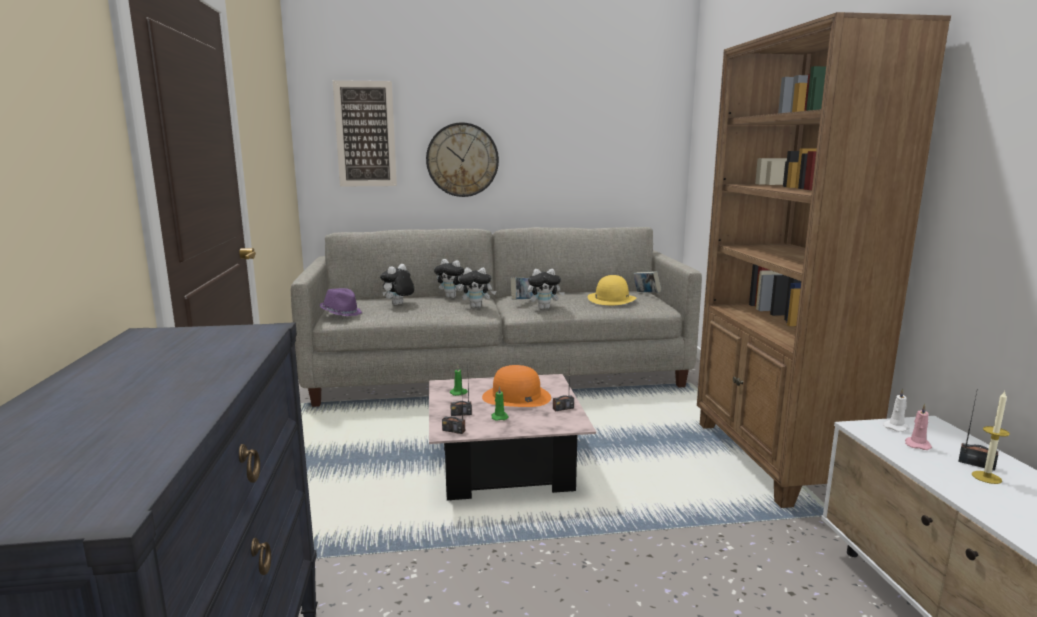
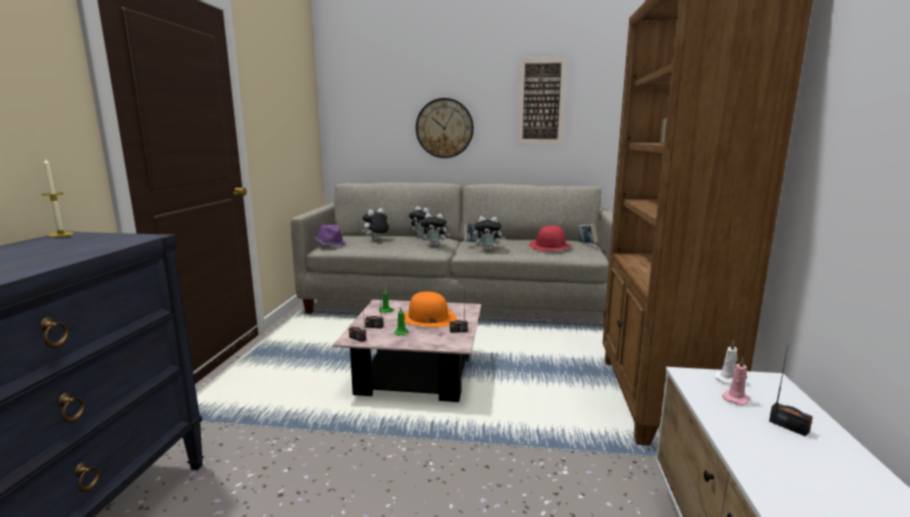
camera: 15 degrees right, 0 degrees up
(365, 134) = (371, 108): picture -> picture (541, 101)
(611, 299) = (550, 246): yellow hat -> red hat
(986, 477) = (789, 442): candle -> candle (61, 234)

